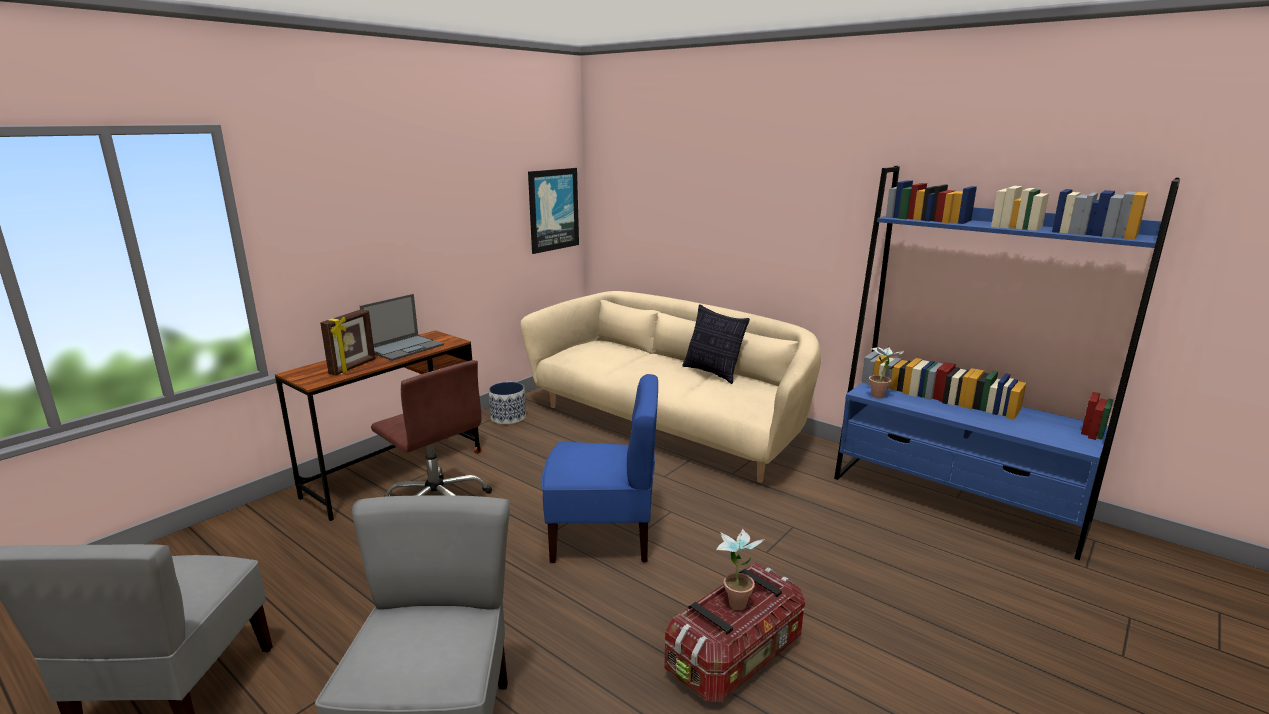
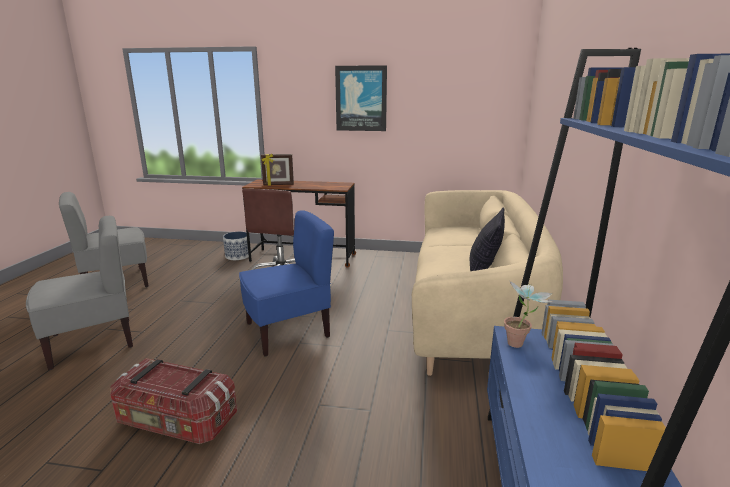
camera: 60 degrees right, 0 degrees up
(405, 348) = (317, 184): laptop -> none
(508, 417) = (400, 260): planter -> planter (238, 256)
(553, 209) = (489, 117): picture -> picture (361, 98)
(603, 536) = (288, 331): blue chair -> blue chair turned 90 degrees counterclockwise
(736, 600) = (176, 378): potted plant -> none

